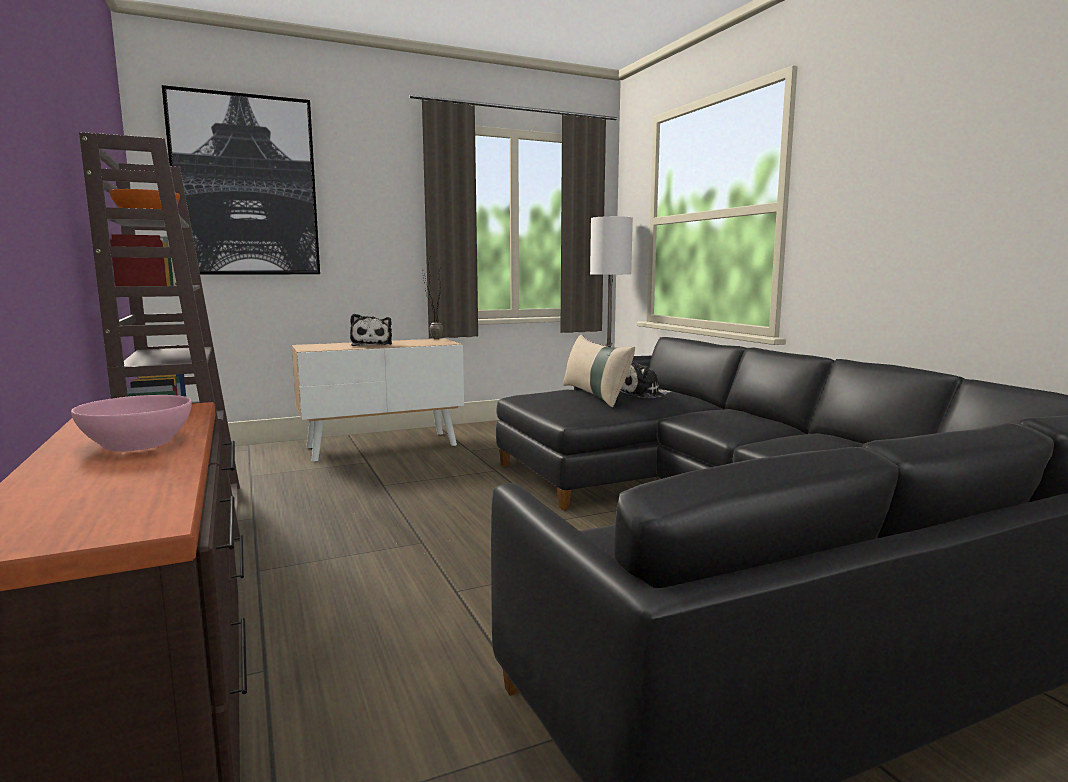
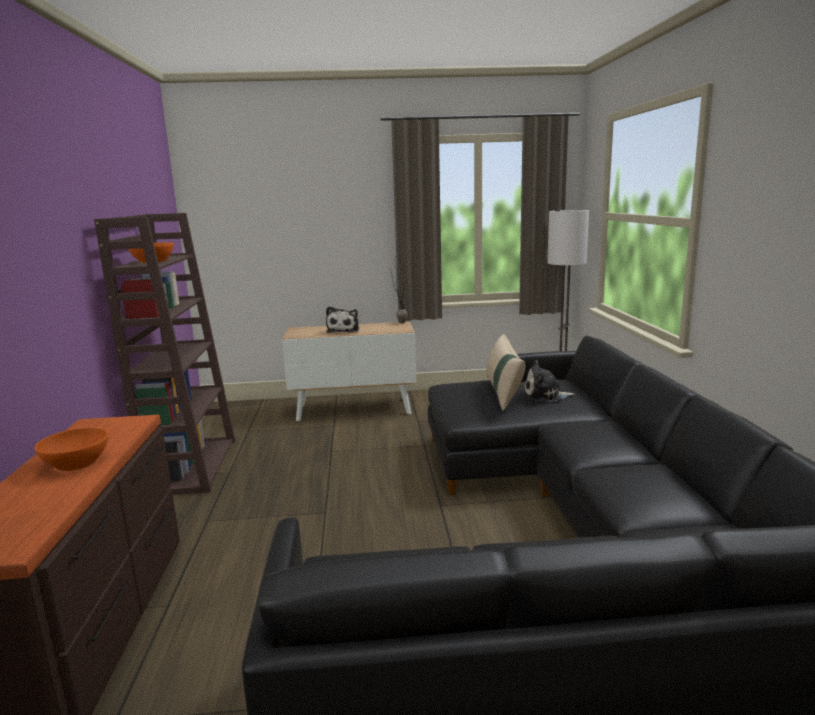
camera: 20 degrees right, 5 degrees up
(137, 444) = (76, 463): pink bowl -> orange bowl
(245, 186) = (256, 204): picture -> none

